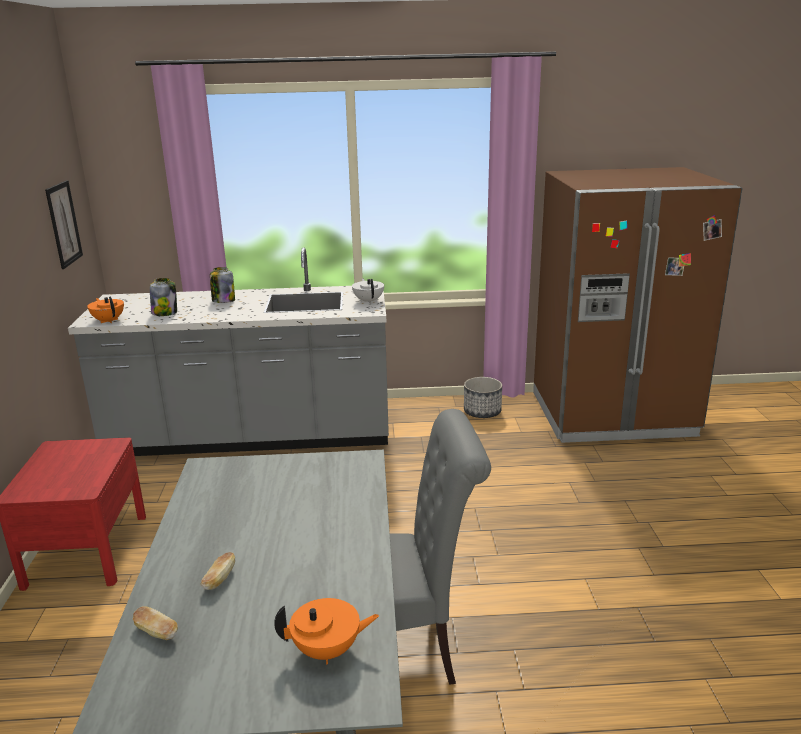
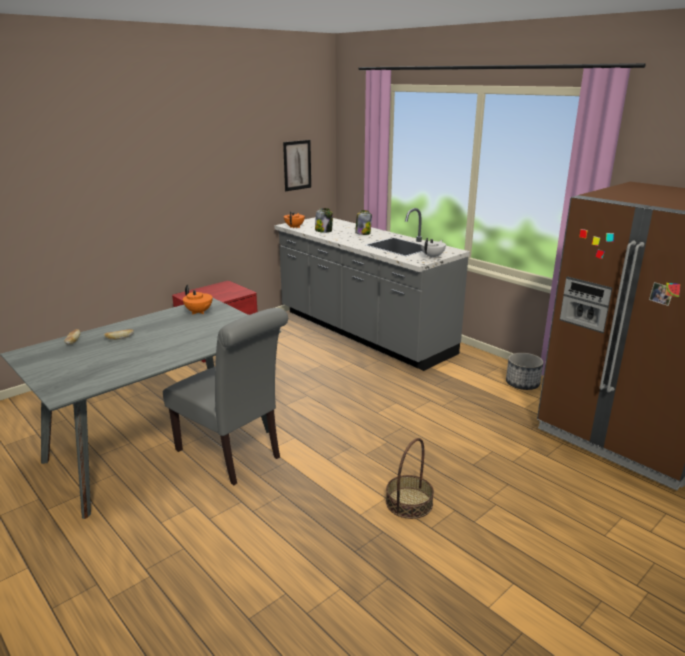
camera: 50 degrees right, 0 degrees up
(328, 650) = (87, 377): orange teapot -> orange teapot (199, 312)
(605, 568) = (409, 503): none -> basket

